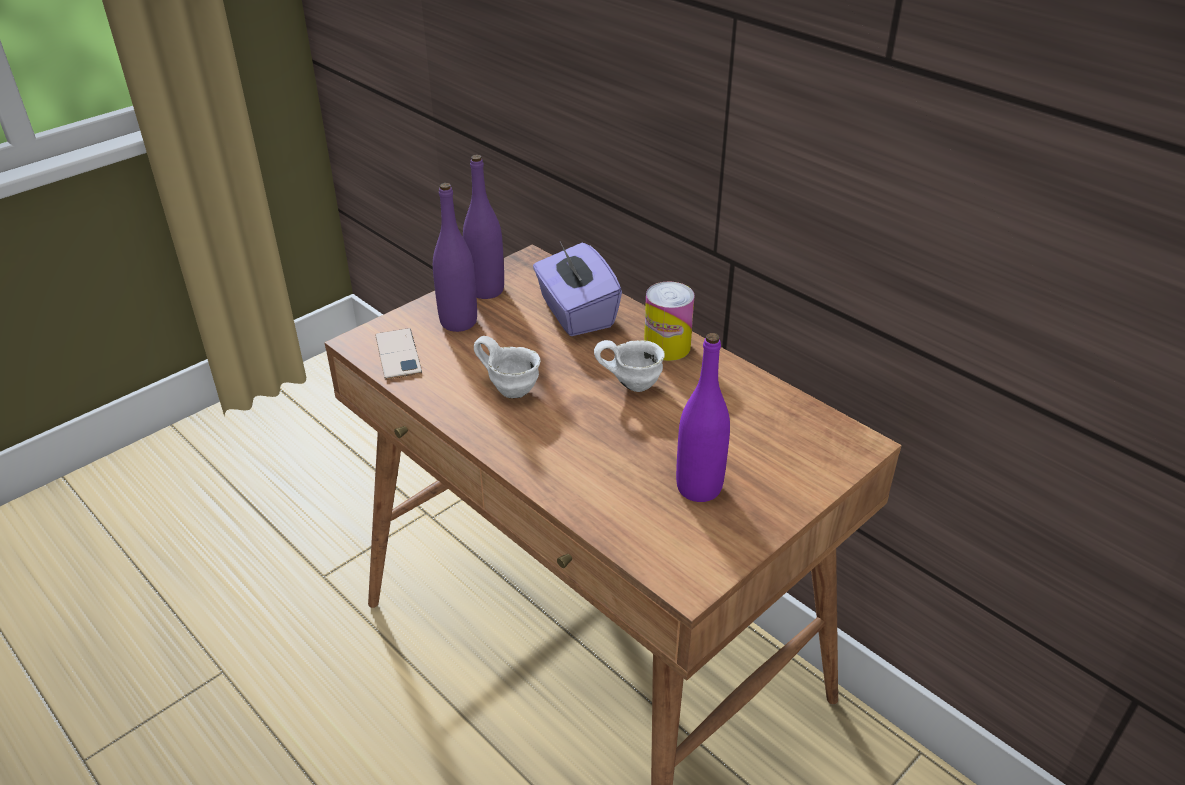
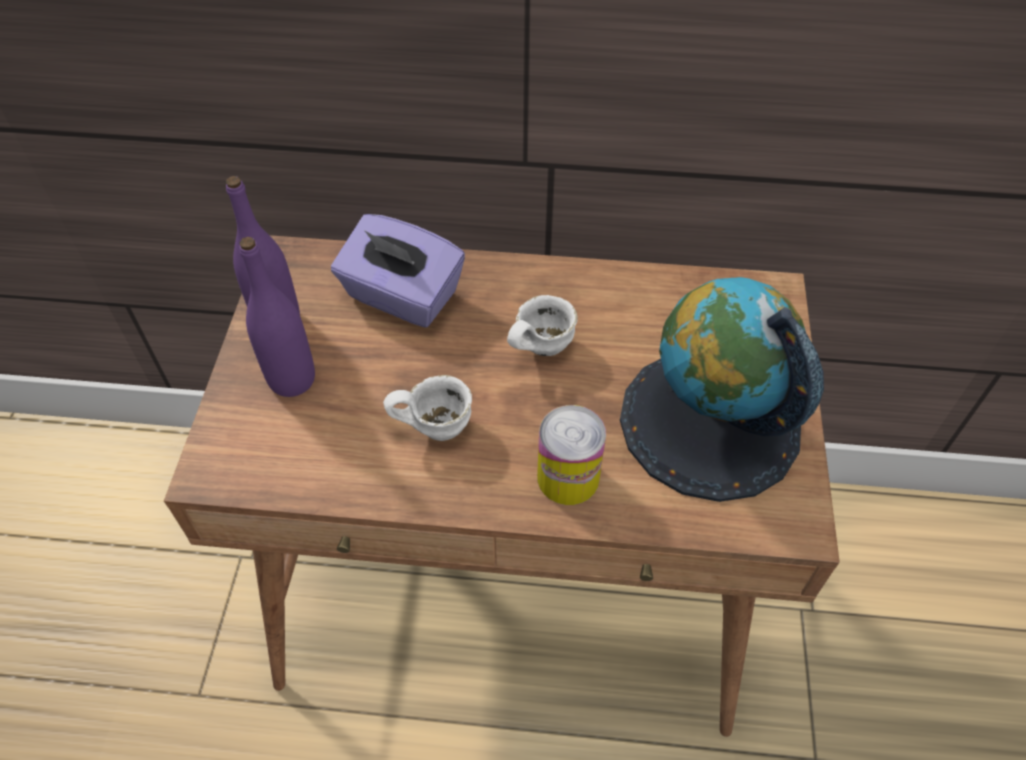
camera: 40 degrees left, 15 degrees up
(398, 354) = (271, 461): phone -> none
(667, 346) = (526, 285): can -> can (568, 477)
(699, 487) = (709, 422): purple bottle -> globe

